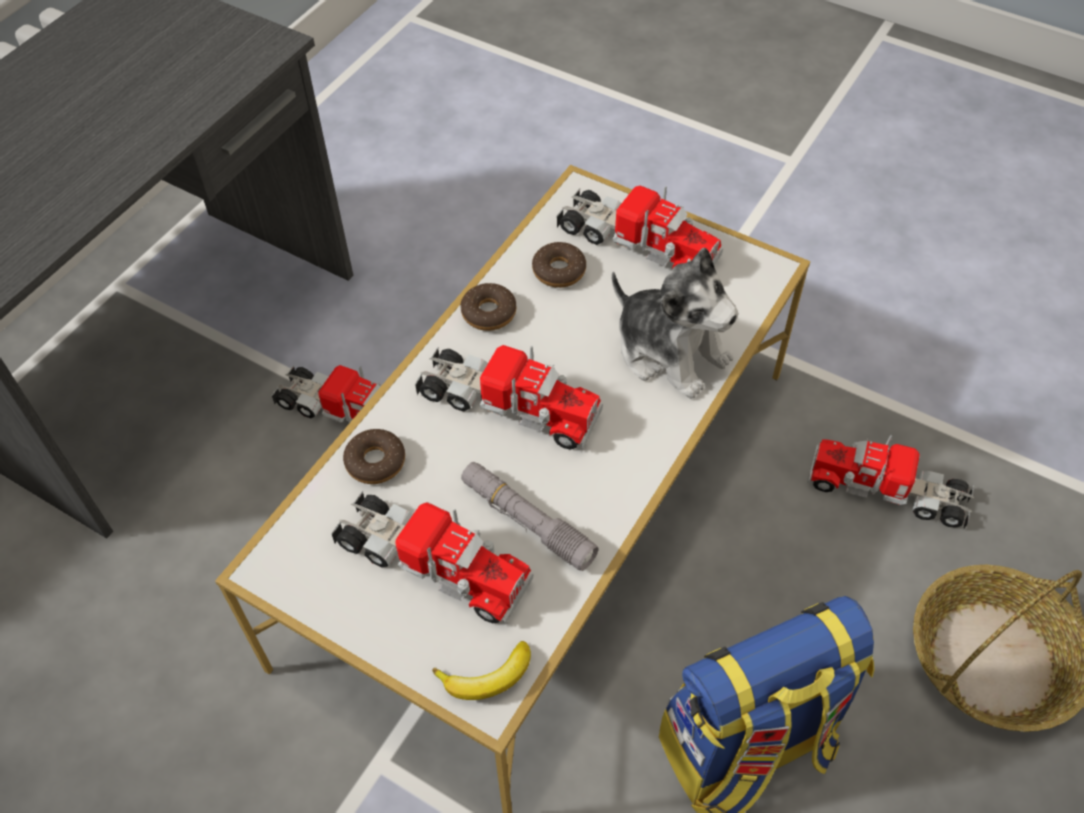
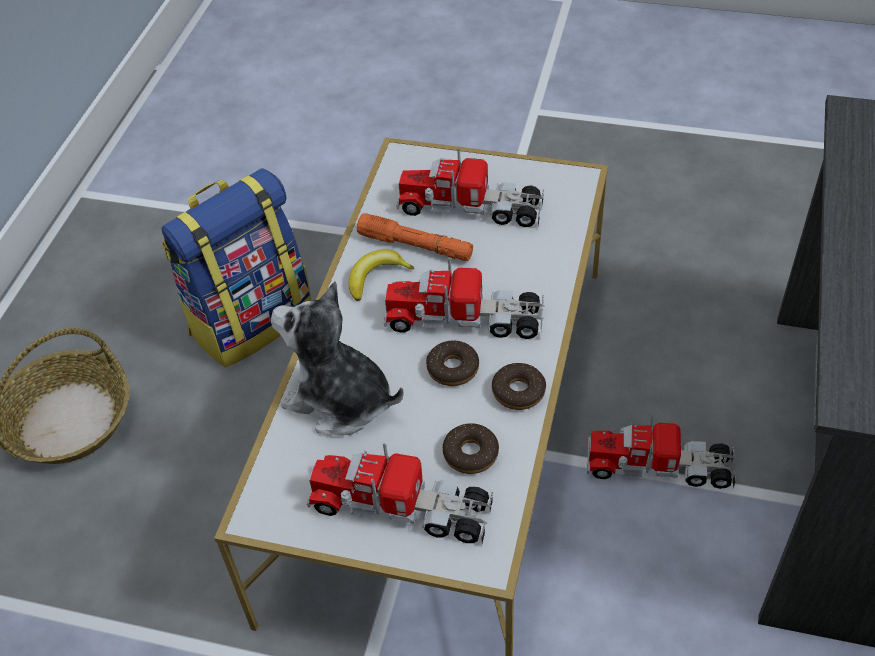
camera: 165 degrees right, 5 degrees down
(375, 462) = (546, 253): donut -> donut (453, 368)
(487, 677) = (407, 163): banana -> banana (376, 277)
(527, 521) = (416, 246): grey flashlight -> orange flashlight
(887, 491) = (141, 534): toy truck -> none

